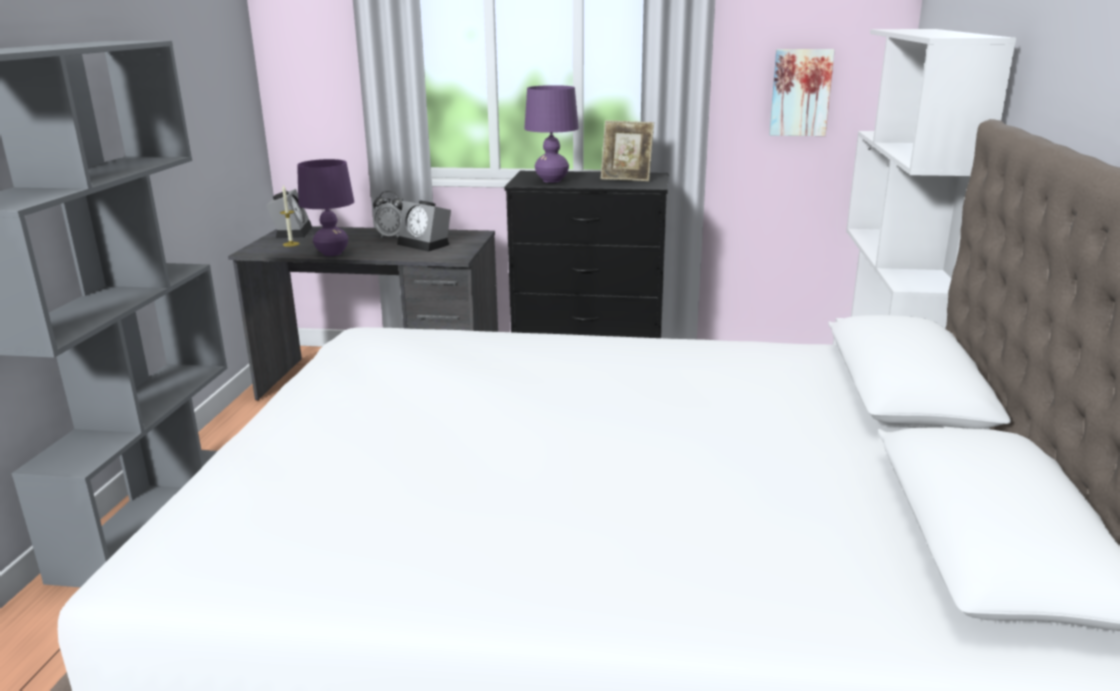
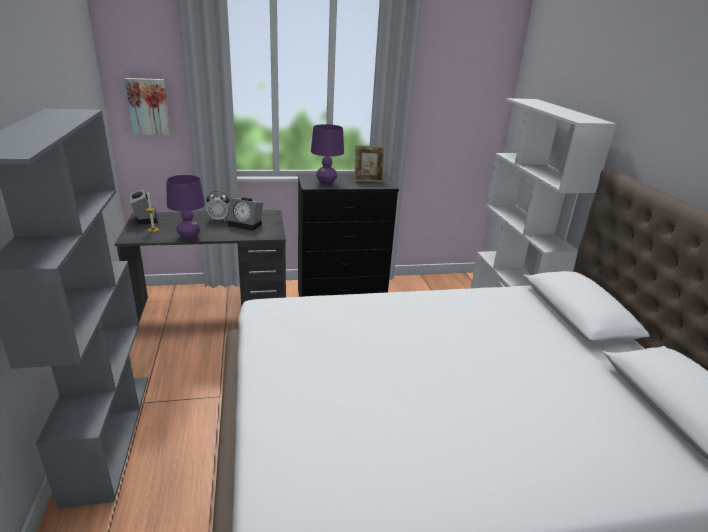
camera: 20 degrees left, 5 degrees up
(800, 92) = (454, 126): picture -> picture (148, 106)

